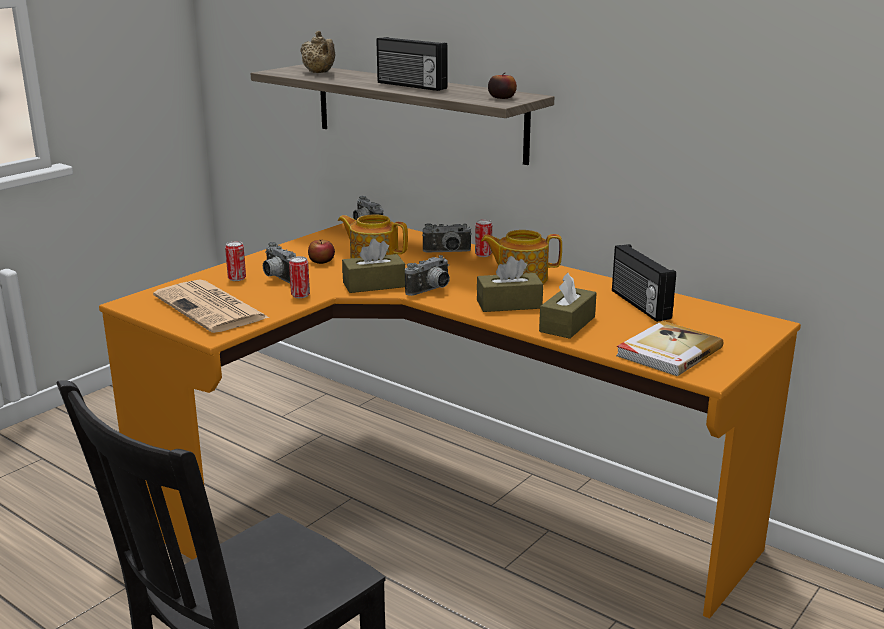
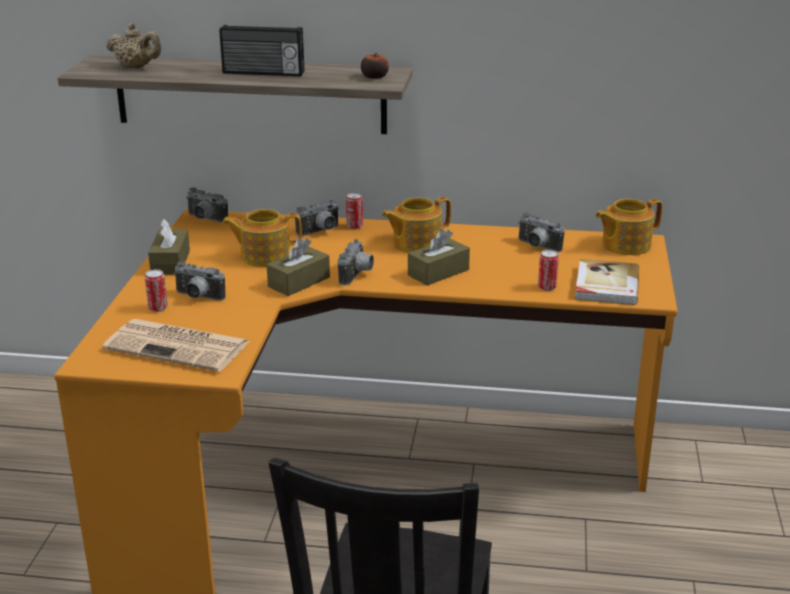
camera: 30 degrees left, 5 degrees up
(300, 295) = (246, 310): can -> can (547, 287)
(322, 261) = (216, 268): apple -> none
(567, 324) = (506, 280): brown tissue box -> brown tissue box (170, 262)
(639, 304) = (537, 247): radio -> camera
(740, 322) = (625, 245): none -> teapot

